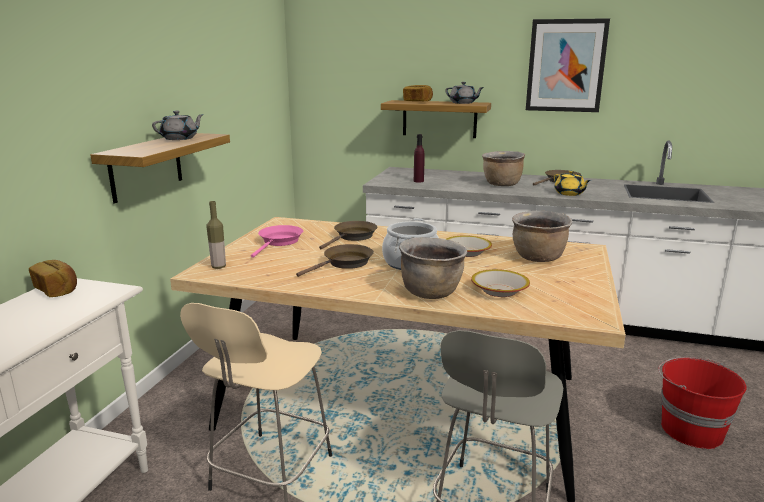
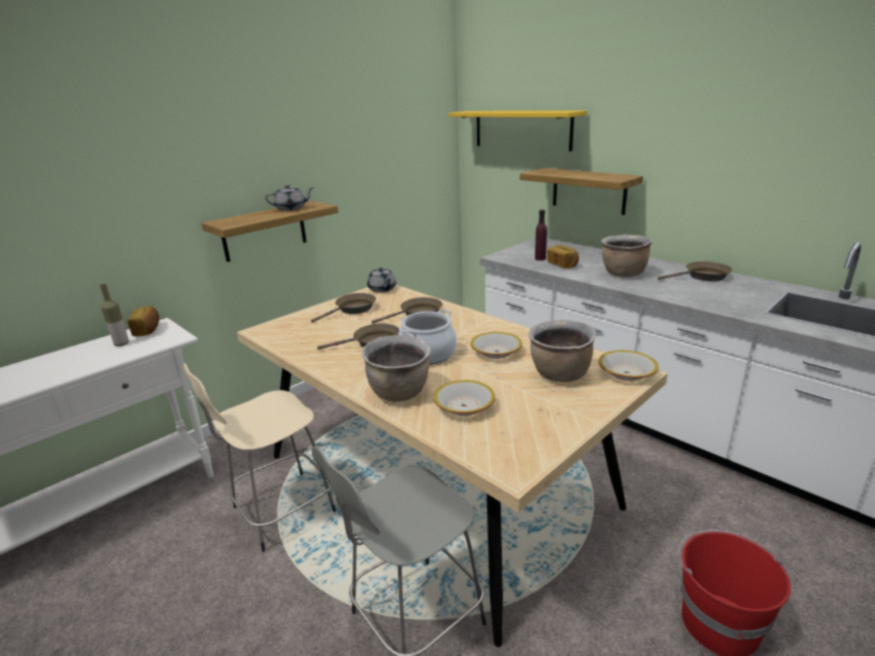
camera: 30 degrees right, 5 degrees up
(218, 267) = (279, 327): bottle -> bottle (122, 344)
(279, 242) = (353, 309): pink frying pan -> brown frying pan
(365, 64) = (522, 129): none -> yellow shelf
(417, 101) = (562, 171): bread -> bread (562, 265)
(463, 103) = (606, 176): grey teapot -> grey teapot (382, 289)
(566, 66) = (734, 134): picture -> none
(569, 193) = (688, 297): yellow teapot -> none
(581, 249) = (626, 373): none -> bowl

